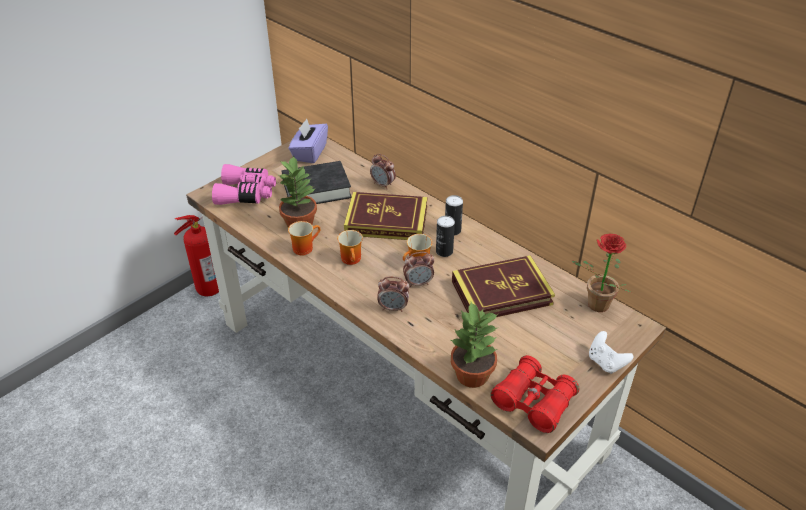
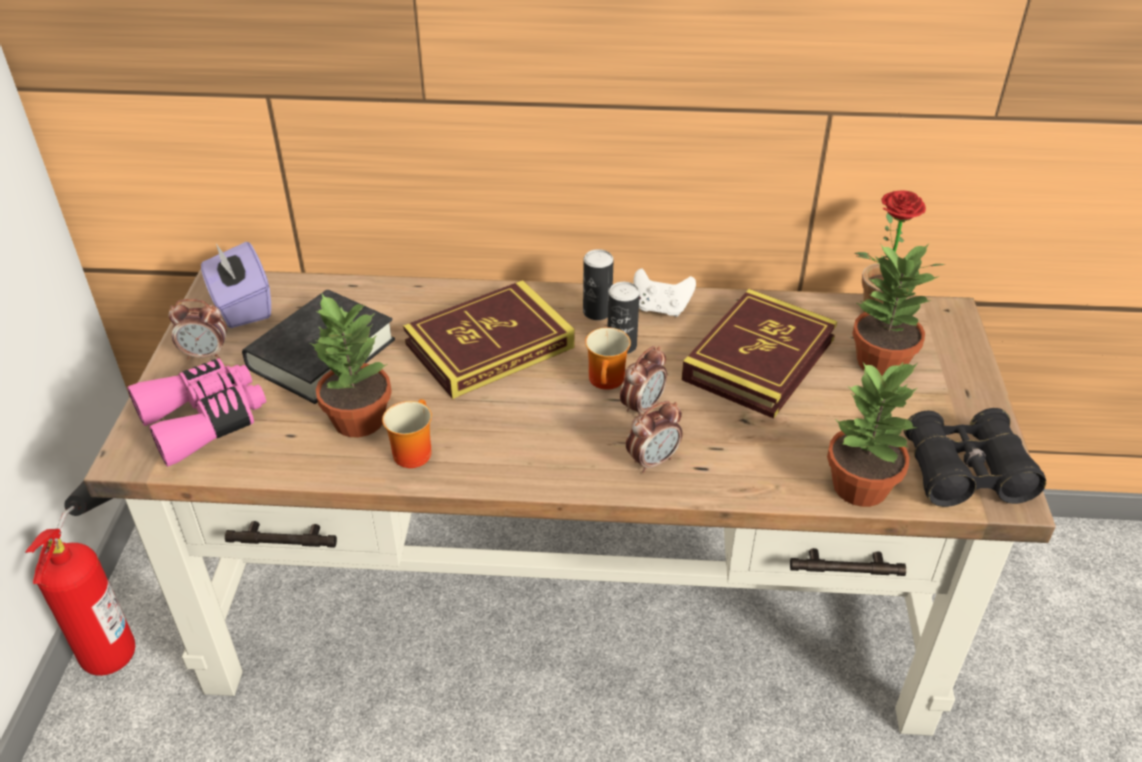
camera: 40 degrees left, 0 degrees up
(353, 259) = (510, 427): mug -> none
(383, 184) = (420, 298): alarm clock -> alarm clock (206, 354)
(533, 402) = (965, 472): red binoculars -> black binoculars
(562, 328) = (879, 362): none -> potted plant
(606, 362) = (972, 375): white game controller -> white game controller (661, 308)

